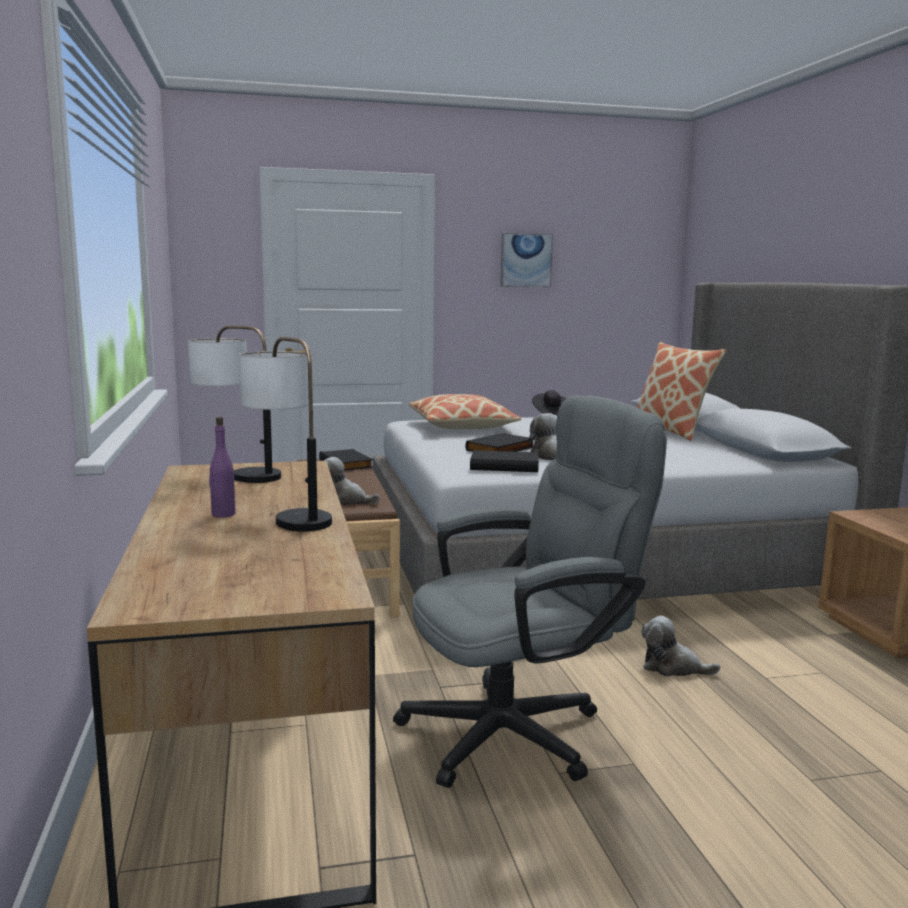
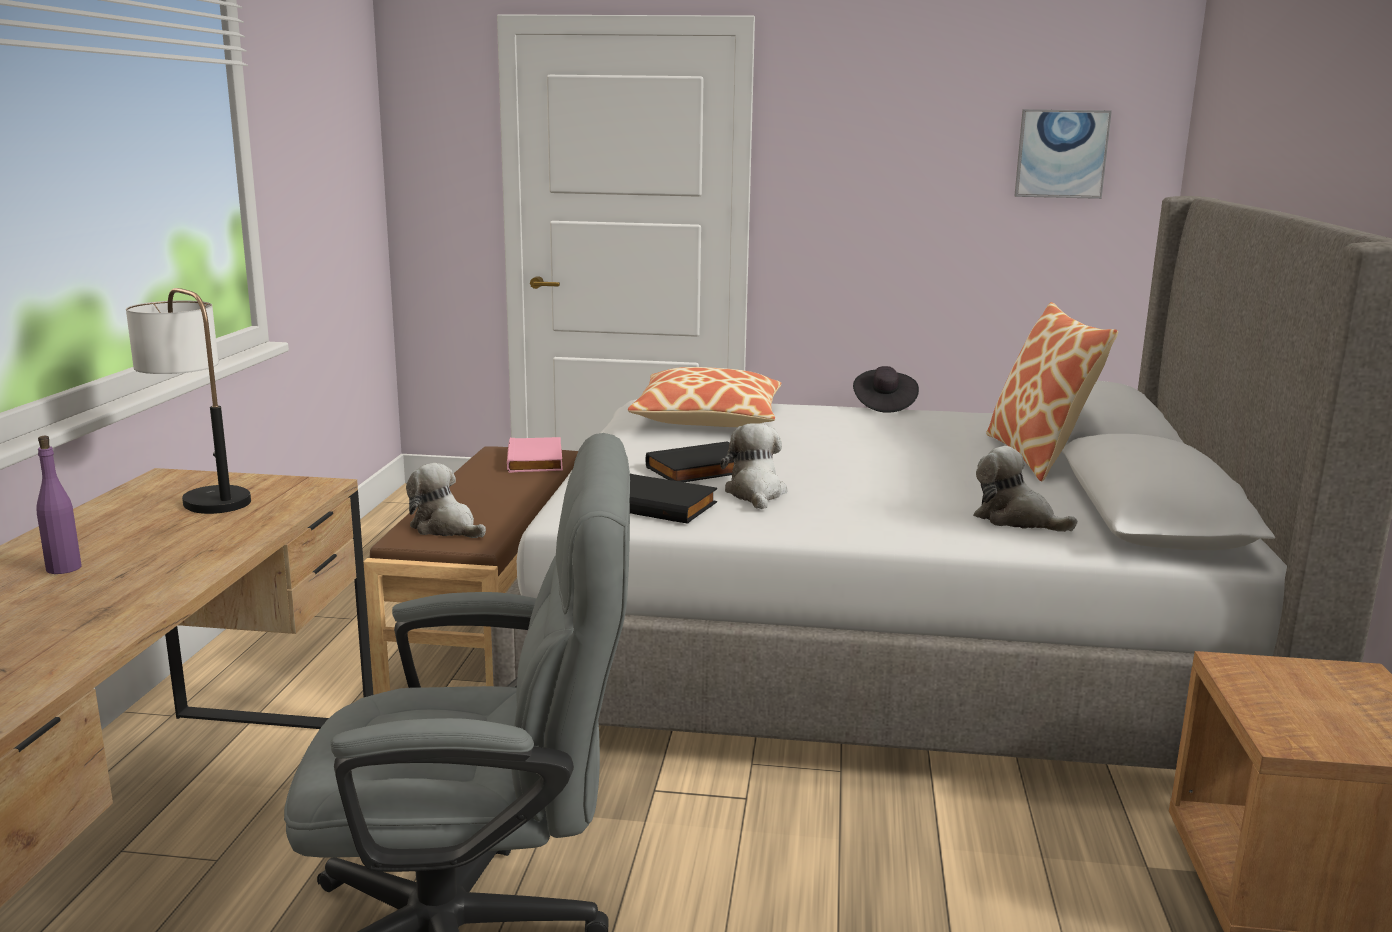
camera: 20 degrees right, 5 degrees up
(289, 516) = (132, 583): table lamp -> none
(347, 464) = (537, 460): black book -> pink book
(526, 260) = (900, 150): picture -> picture (1061, 154)
(672, 667) = (811, 878): plush toy -> plush toy (1016, 519)

